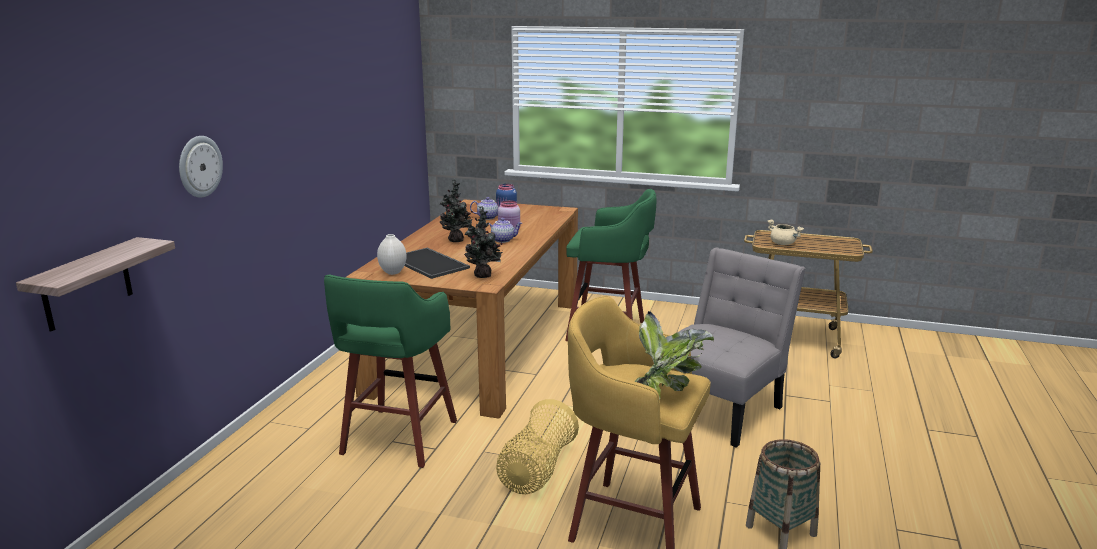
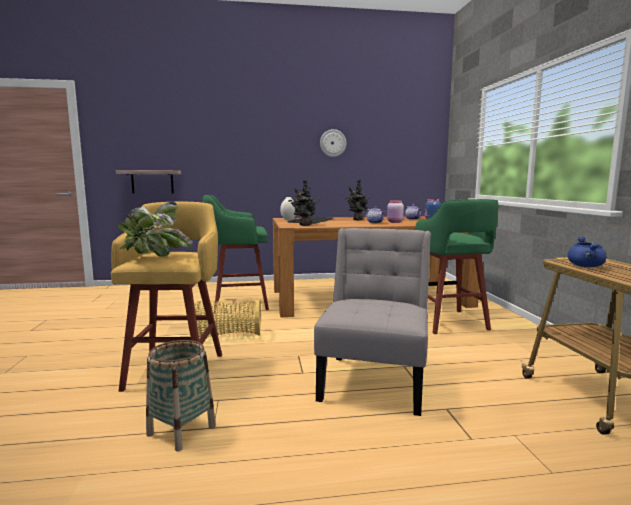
camera: 65 degrees right, 10 degrees down
(199, 166) = (223, 149): wall clock -> wall clock (333, 143)
(721, 408) = (375, 379): grey chair -> grey chair turned 90 degrees counterclockwise
(783, 244) = (586, 266): beige cooking pot -> blue cooking pot

